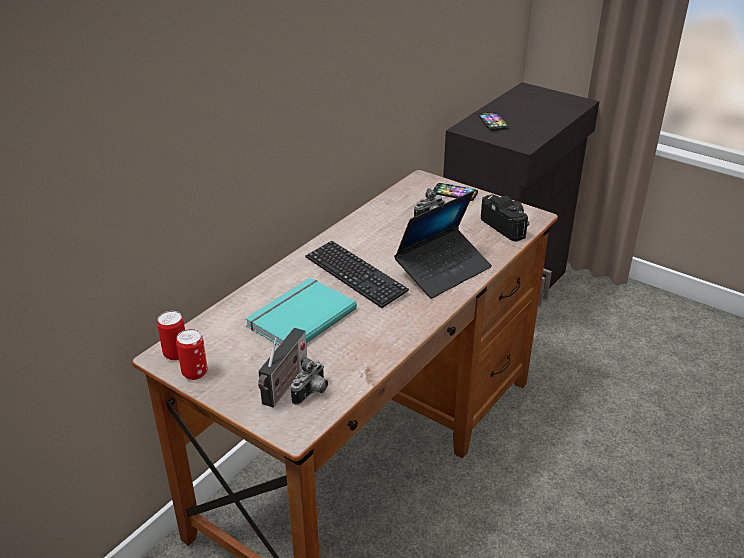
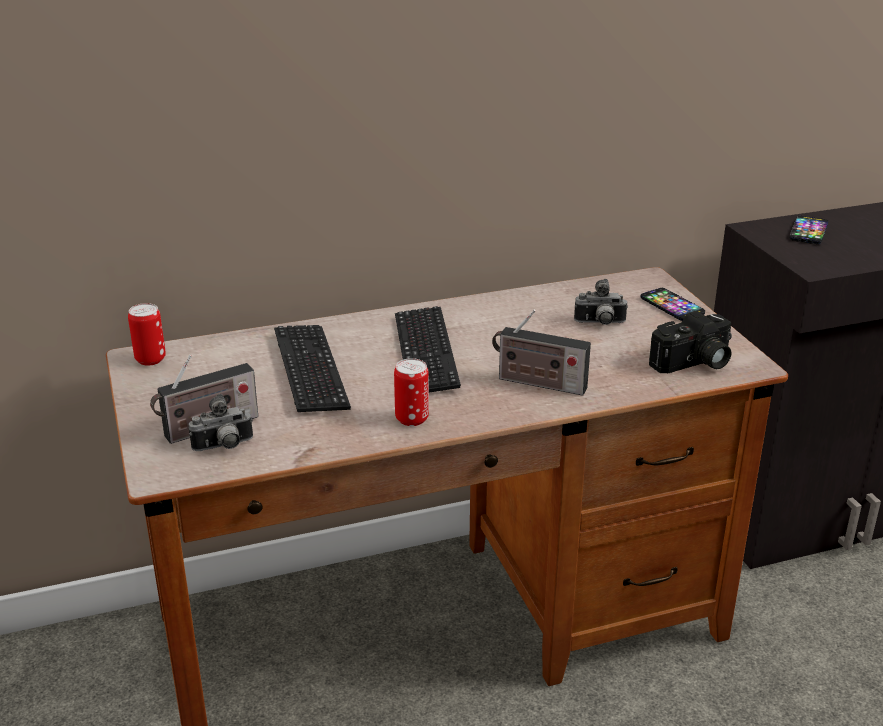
camera: 35 degrees right, 5 degrees down
(195, 373) = (144, 383): can -> can (412, 419)
(299, 316) = (310, 370): turquoise book -> keyboard
(443, 270) = (537, 383): laptop -> radio
(507, 226) = (694, 364): camera -> camera turned 60 degrees clockwise

